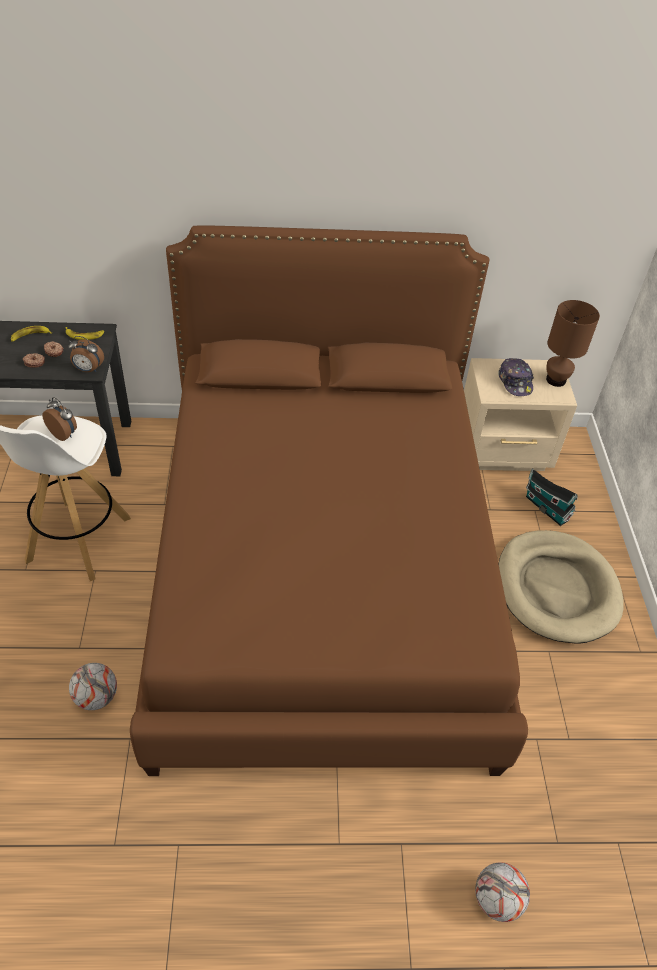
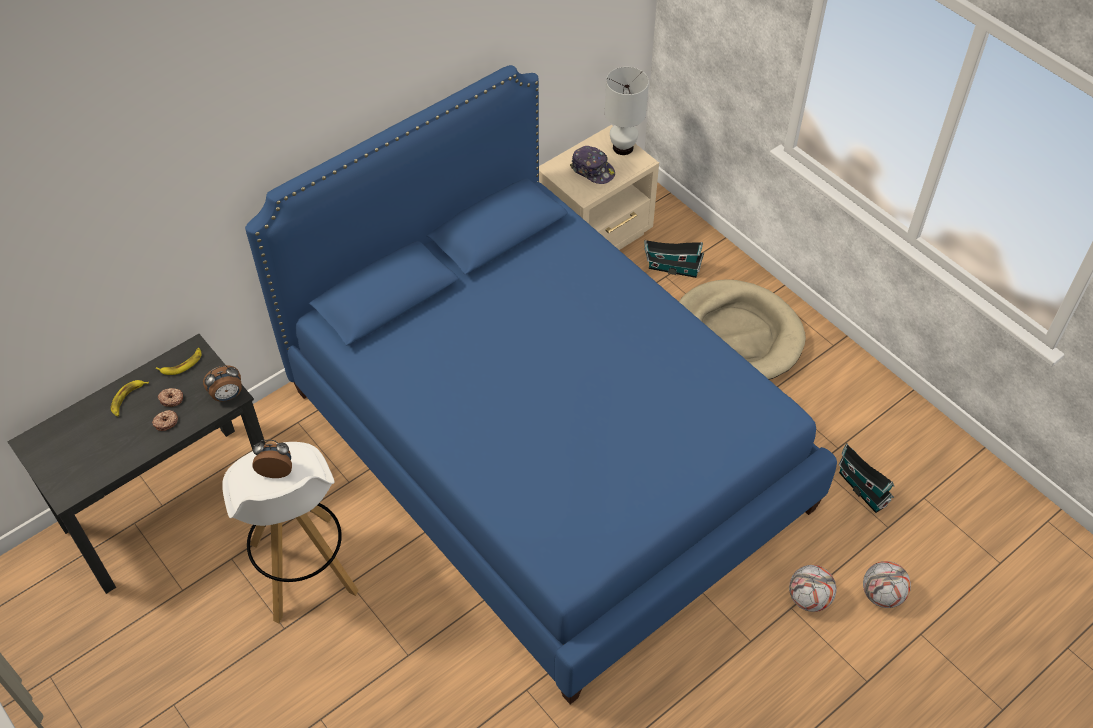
camera: 35 degrees left, 5 degrees up
(96, 697) = (466, 681): football -> football (809, 599)
(322, 572) = (546, 447): brown bed -> blue bed
(556, 380) = (623, 148): brown table lamp -> white table lamp
(561, 788) = (861, 487): none -> toy house

